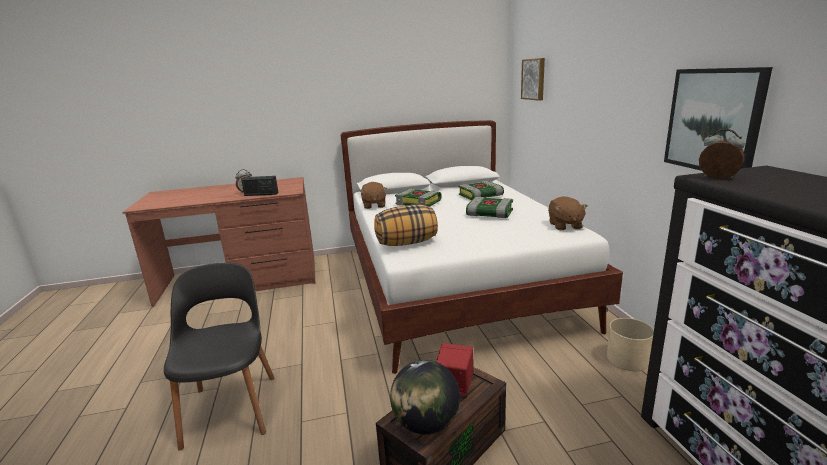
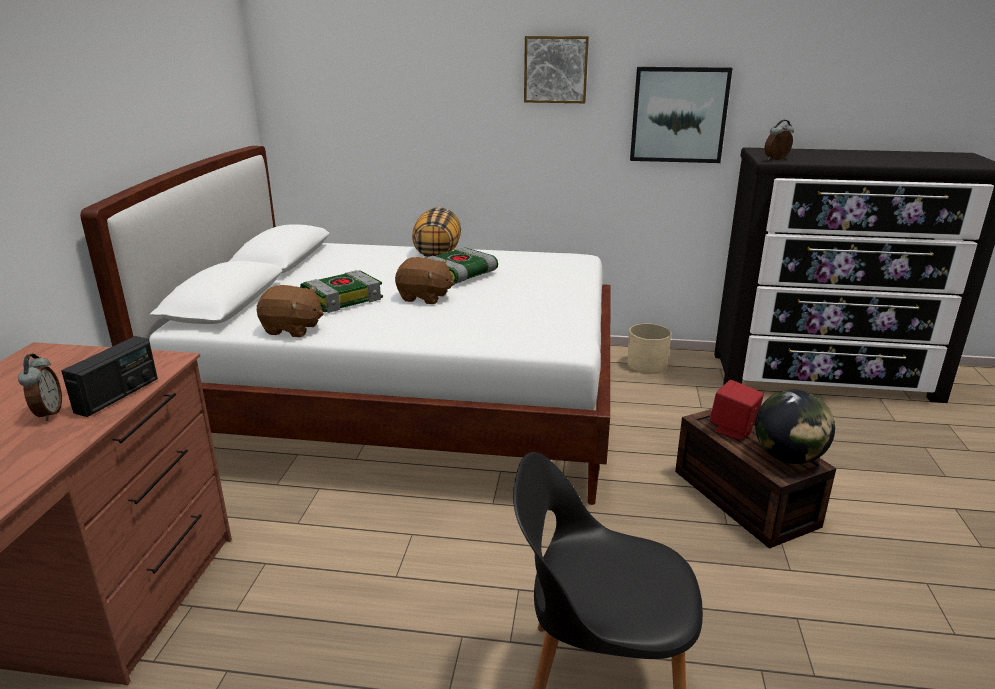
camera: 70 degrees left, 5 degrees up
(407, 243) = (519, 333): pillow -> pillow (437, 253)
(480, 196) = (373, 263): book -> none
(534, 79) = (341, 73): picture -> picture (555, 69)
(565, 226) = (548, 257): brown plush toy -> brown plush toy (424, 297)

